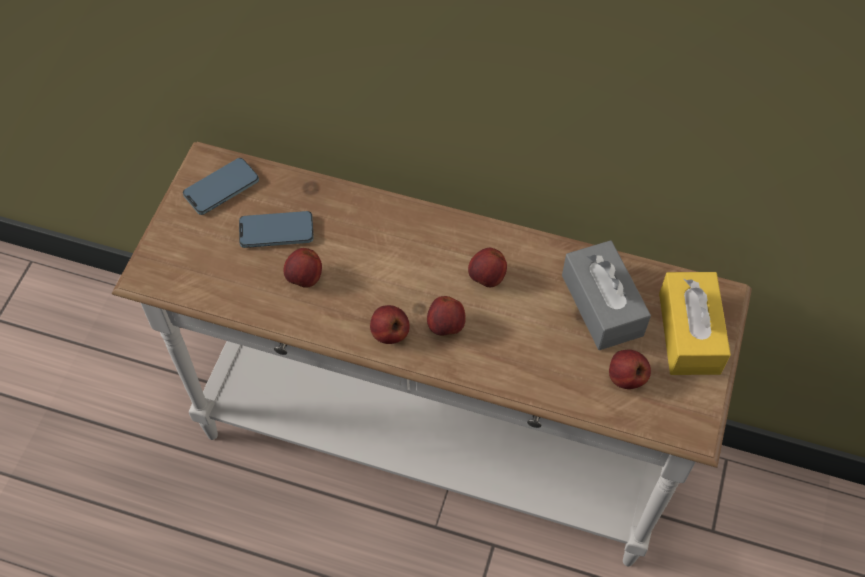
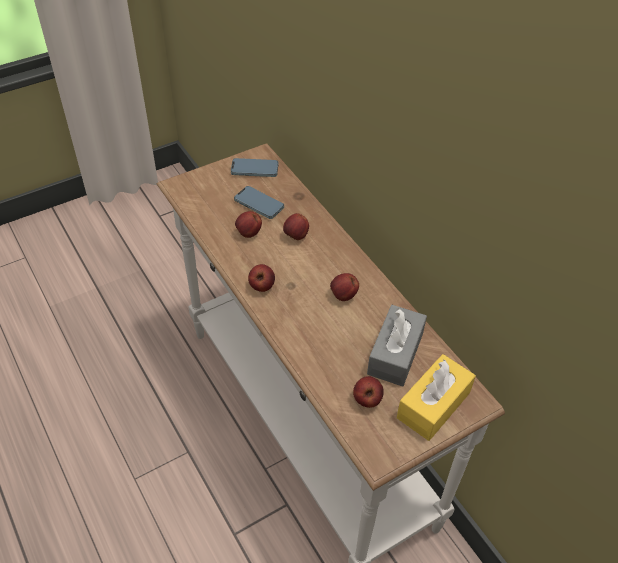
camera: 40 degrees right, 10 degrees down
(446, 326) = (294, 303): apple -> apple (296, 236)

